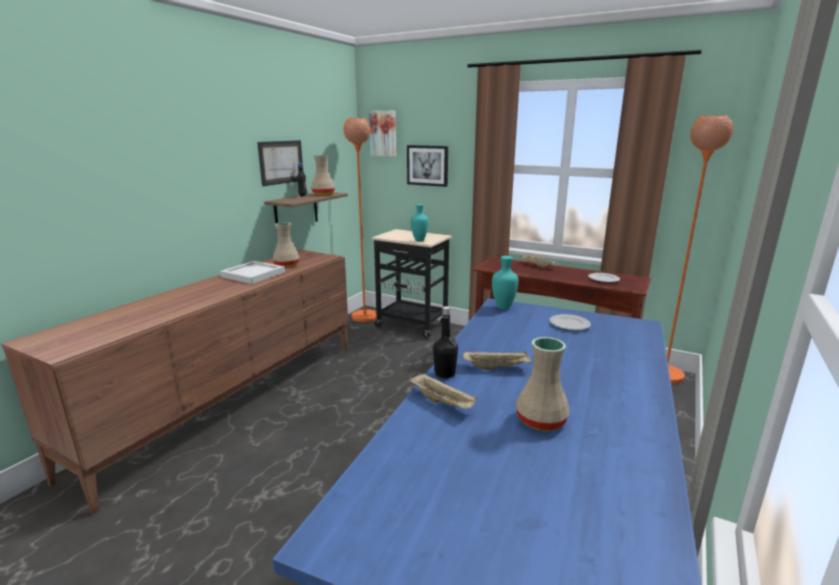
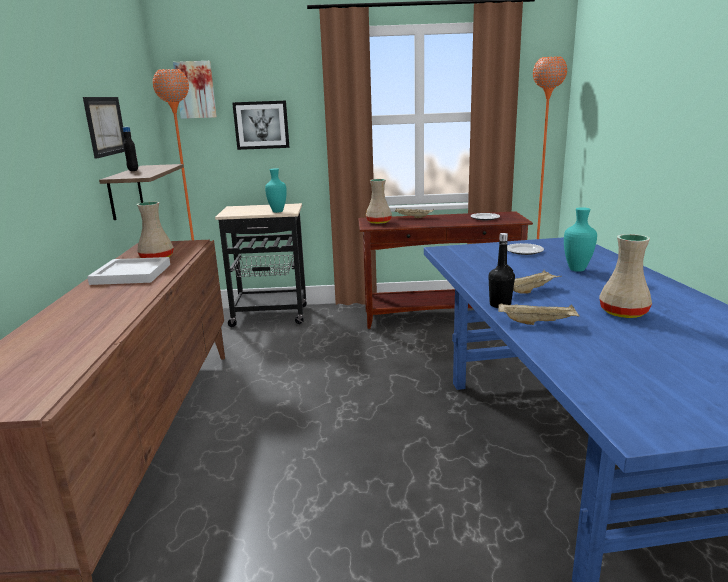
camera: 30 degrees left, 0 degrees up
(323, 194) = (155, 167): beige vase -> beige vase (378, 222)
(502, 307) = (450, 250): turquoise vase -> turquoise vase (575, 269)

